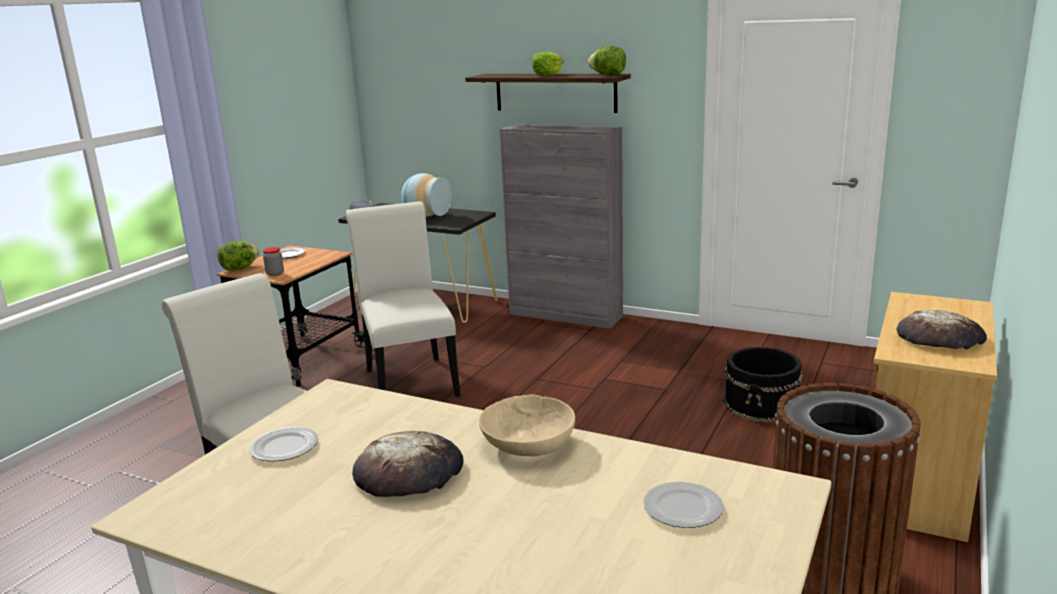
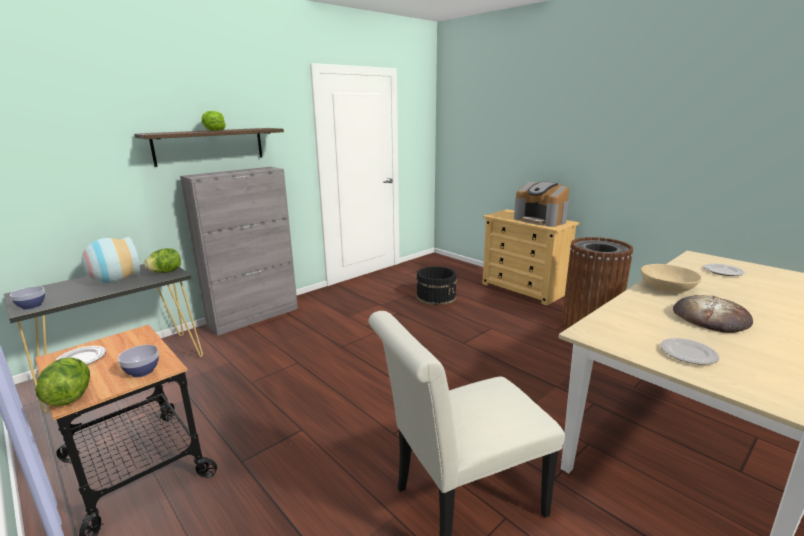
camera: 70 degrees left, 0 degrees up
(275, 274) = (142, 371): jar -> bowl
(409, 379) = (279, 400): white chair -> none
(608, 75) = (264, 128): lettuce -> lettuce (165, 272)
(940, 338) = (540, 220): bread -> coffee machine

